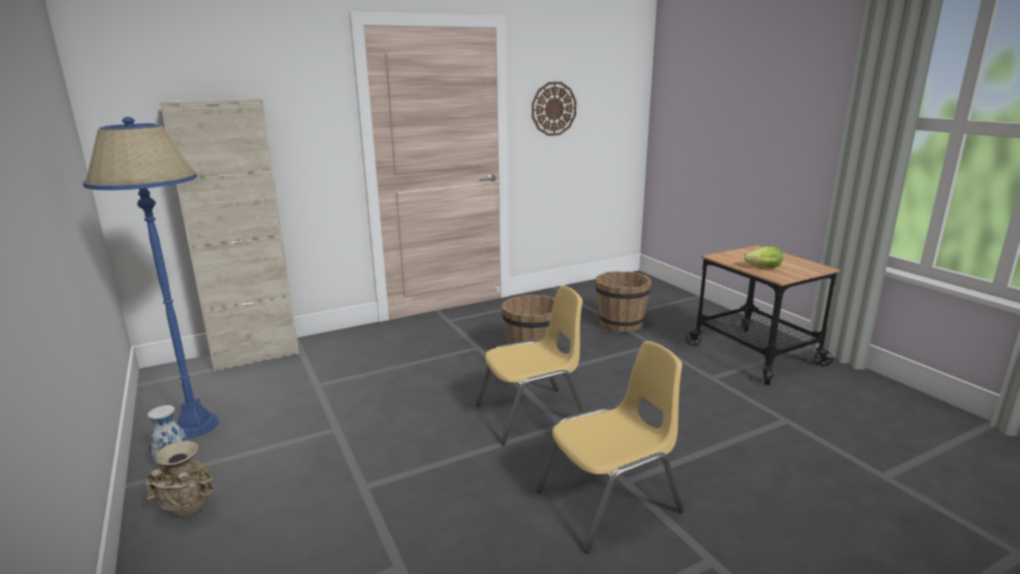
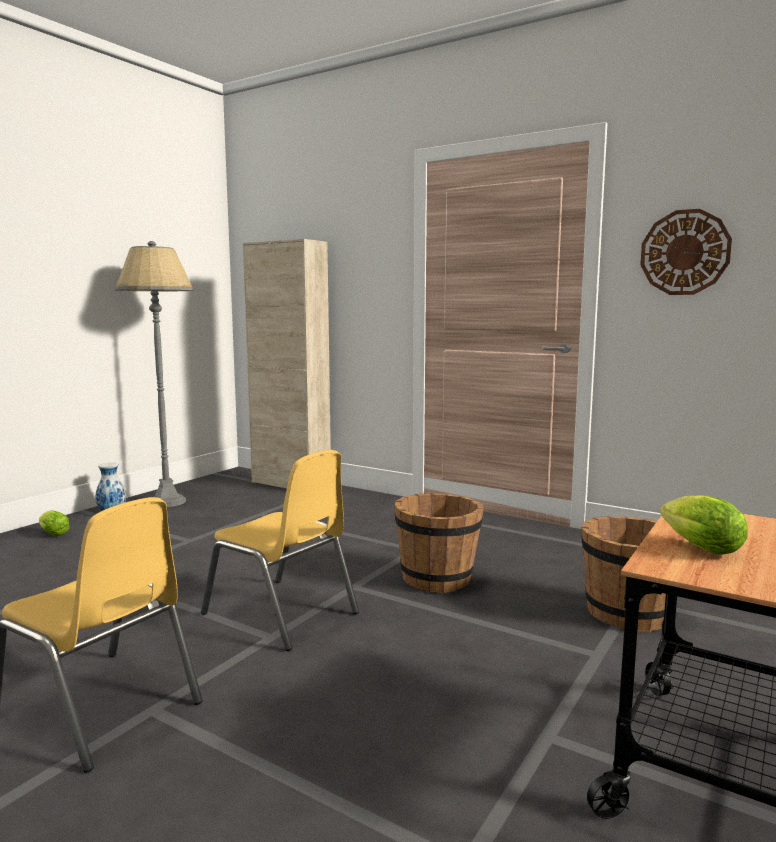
camera: 60 degrees right, 10 degrees down
(189, 511) = (52, 534): beige vase -> lettuce
(196, 425) = (167, 502): blue floor lamp -> grey floor lamp

